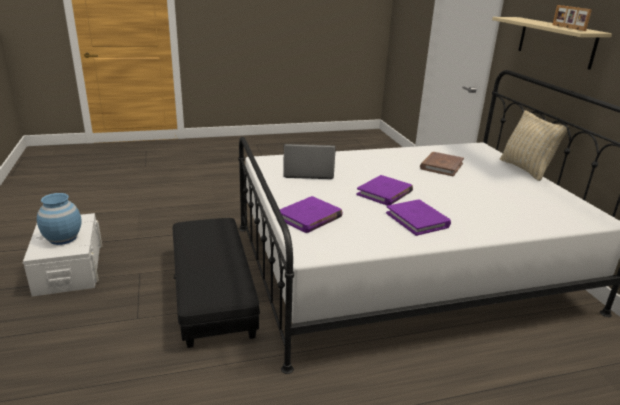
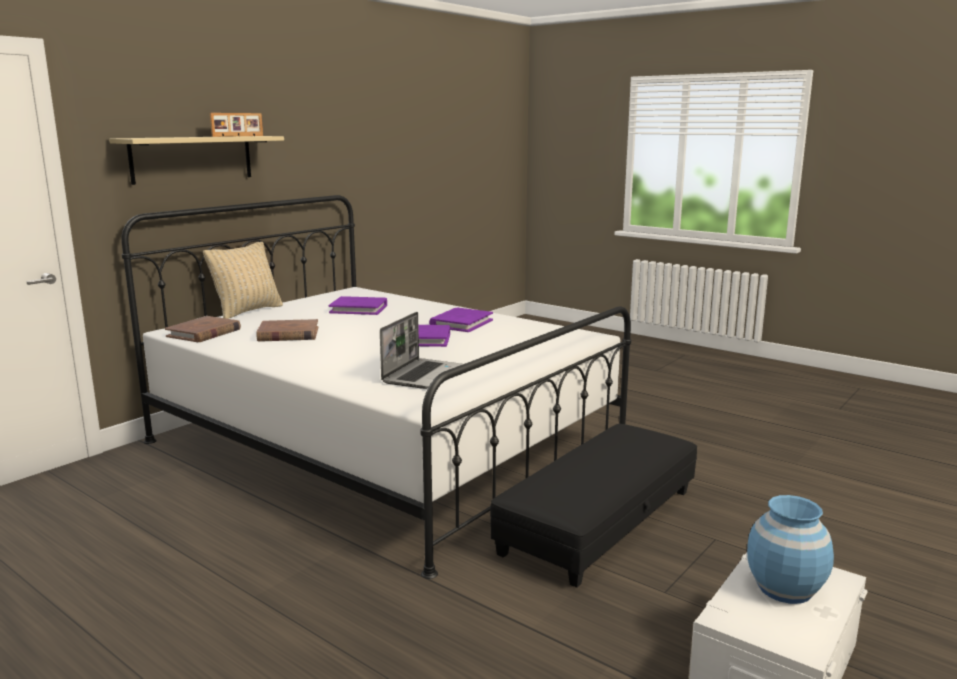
camera: 125 degrees left, 10 degrees down
(307, 173) = (422, 375): laptop -> laptop turned 120 degrees counterclockwise
(309, 217) = (536, 349): purple book -> purple book (359, 309)
(467, 151) = (204, 333): none -> brown book

